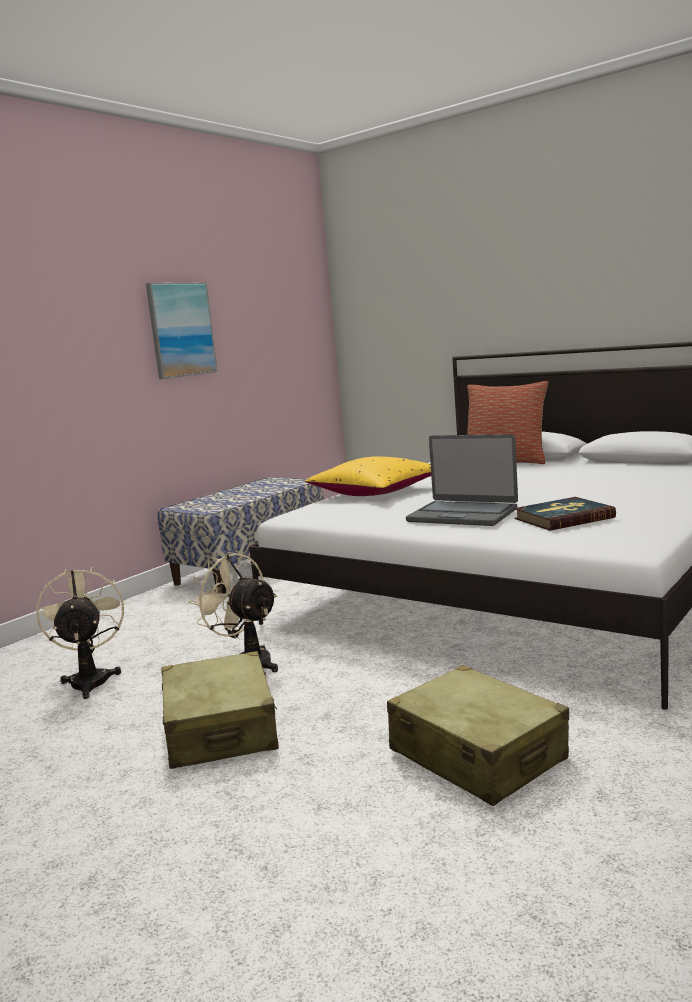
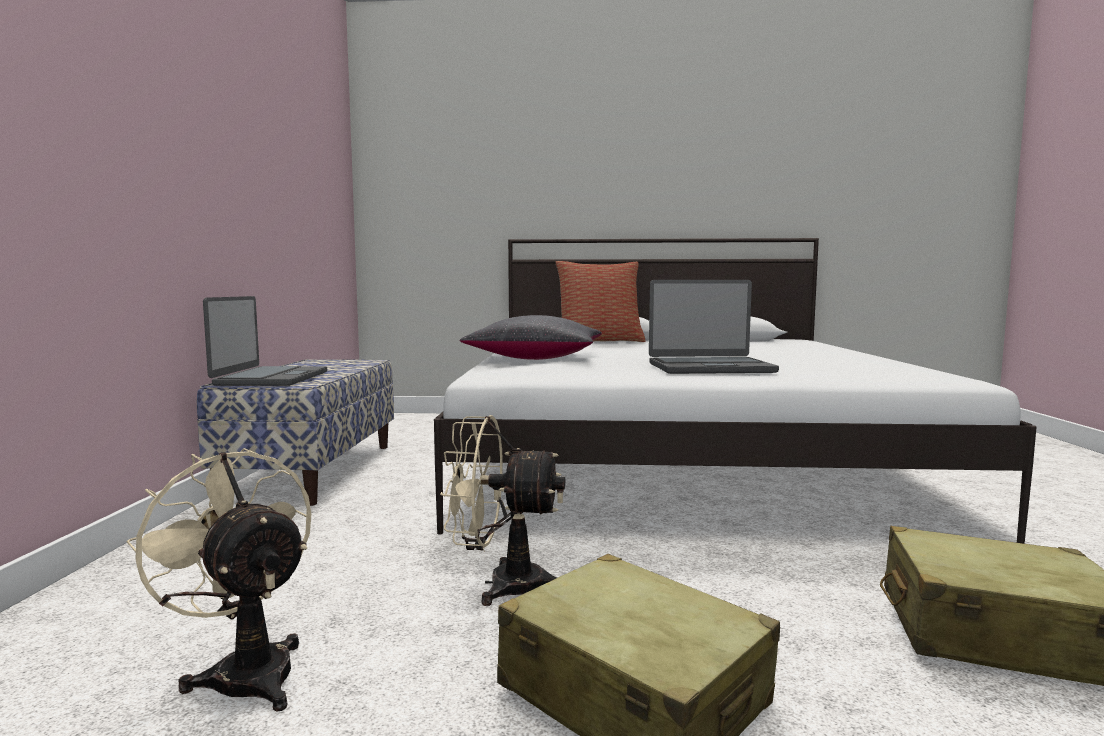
camera: 35 degrees left, 5 degrees down
(181, 329) = (228, 136): picture -> none
(206, 502) = (270, 378): none -> laptop
(375, 492) = (535, 358): yellow pillow -> black pillow
(563, 518) = (817, 366): book -> none

